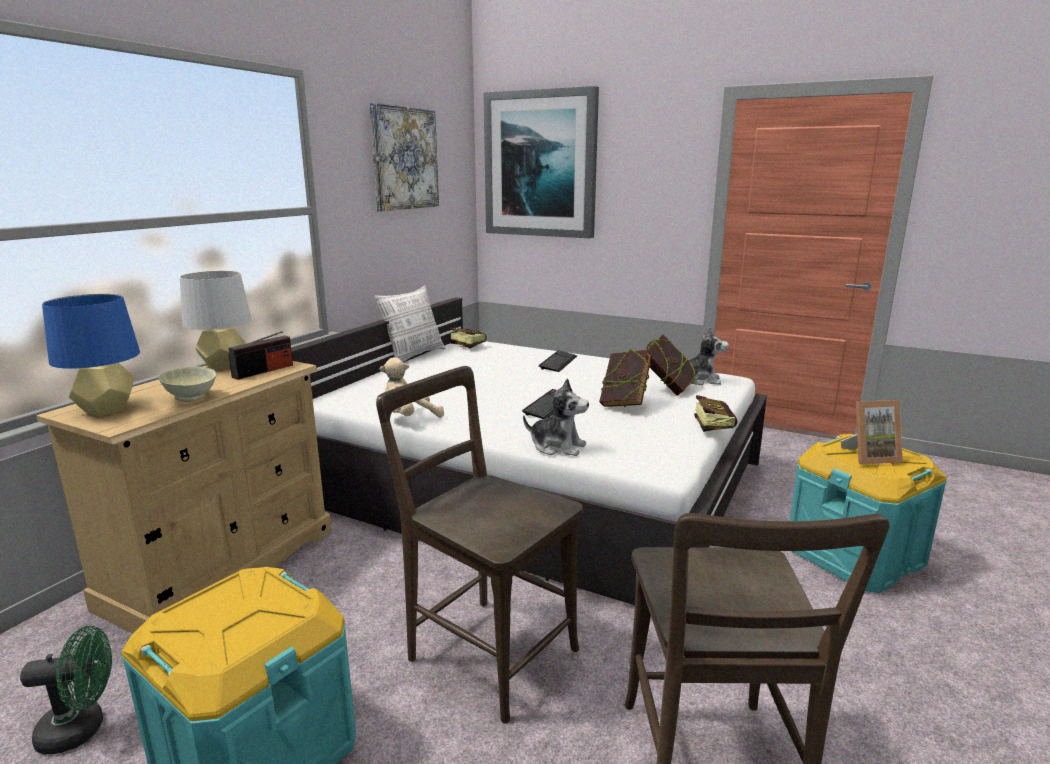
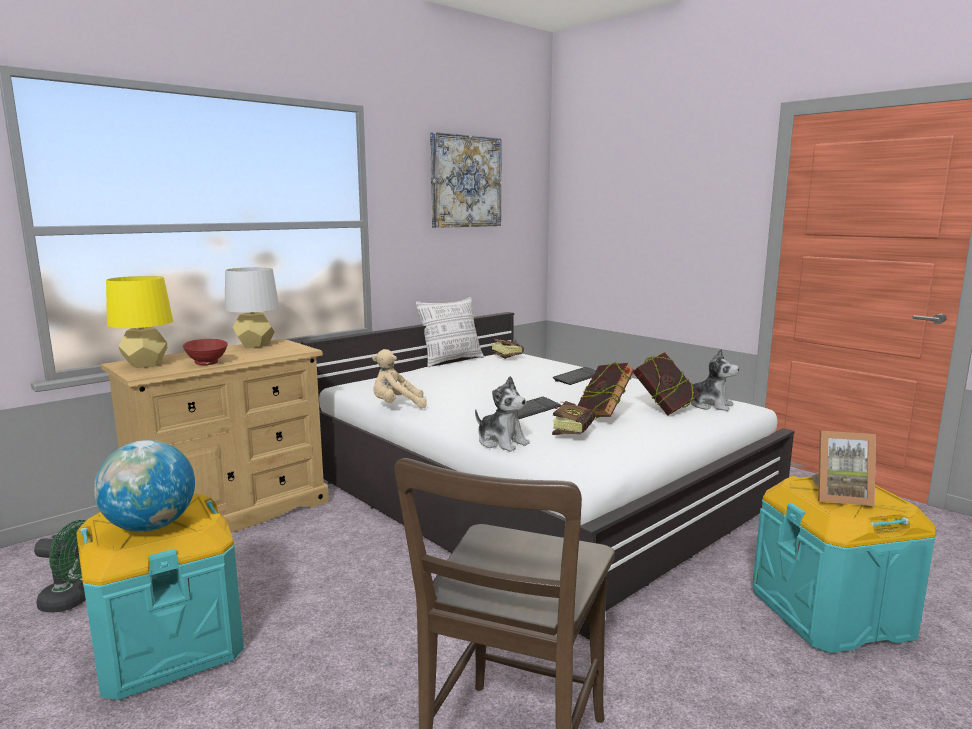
camera: 20 degrees right, 5 degrees down
(107, 409) = (145, 364): blue table lamp -> yellow table lamp
(191, 398) = (206, 363): beige bowl -> red bowl
(242, 625) = (150, 526): none -> globe
(263, 371) = (278, 351): radio -> none
(486, 650) = (387, 615): brown chair -> none
(541, 164) = (605, 187): picture -> none
(712, 425) = (675, 444): book -> book (574, 432)

